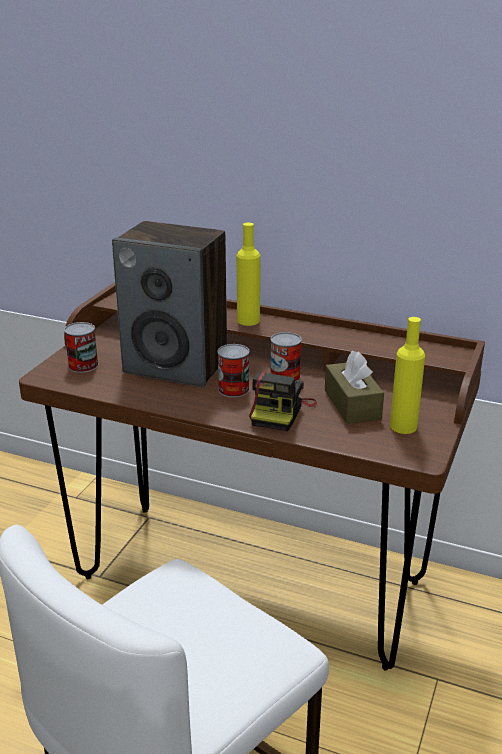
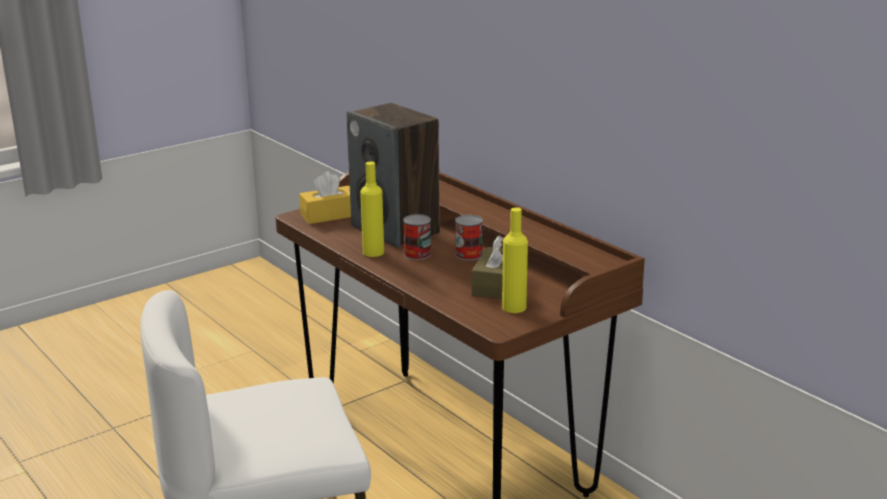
camera: 30 degrees right, 5 degrees down
(83, 365) = (329, 215): can -> yellow tissue box
(248, 320) = (470, 204): yellow bottle -> yellow bottle (373, 252)
(280, 412) = (432, 276): camera -> none

